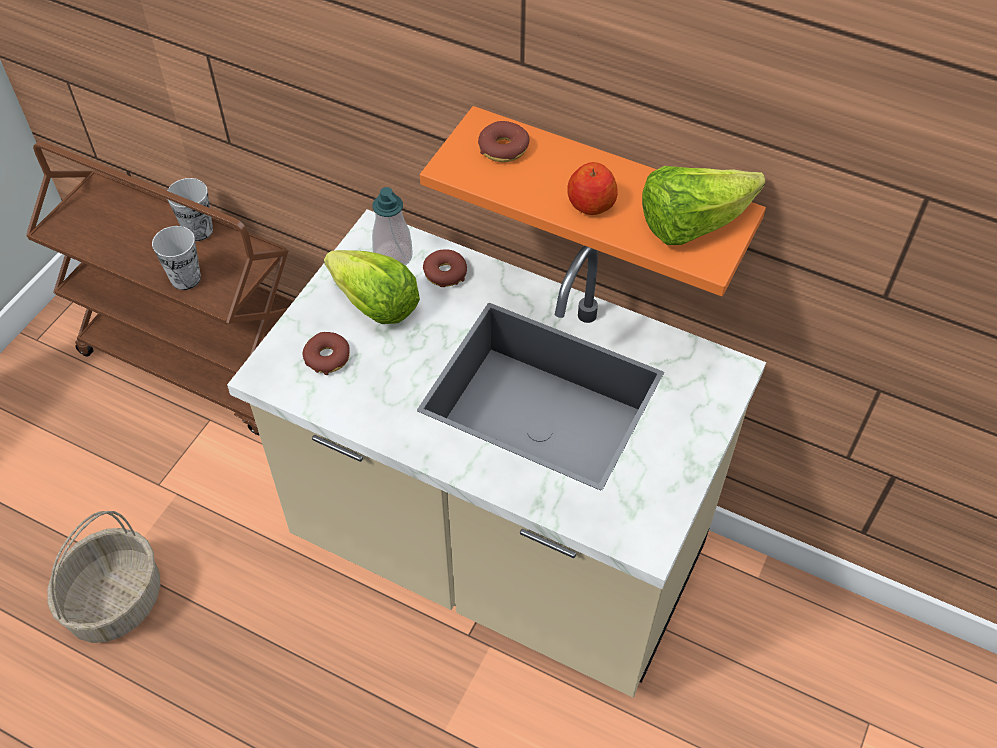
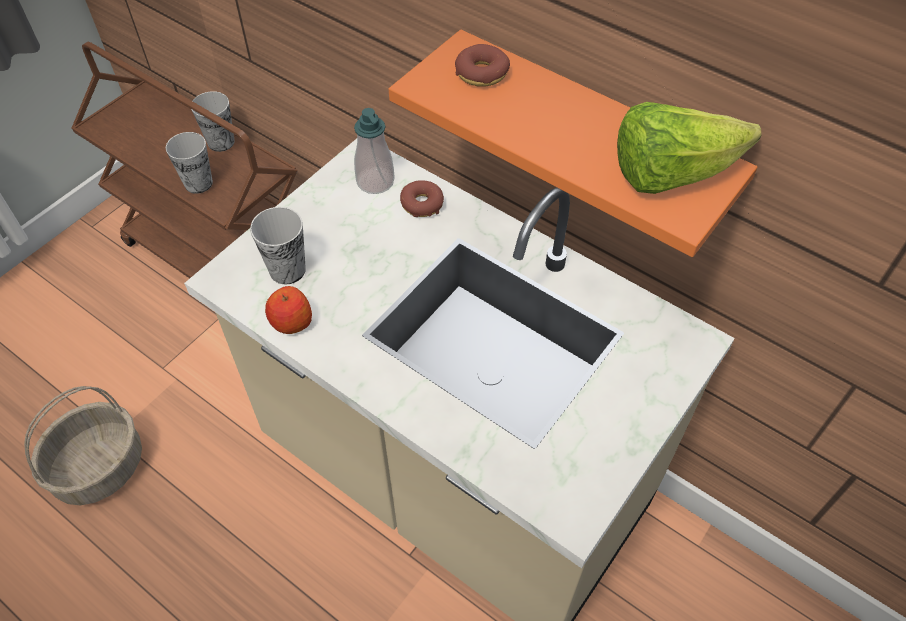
camera: 10 degrees right, 0 degrees up
(327, 357) = (287, 270): donut -> cup
(375, 305) = (346, 225): lettuce -> none
(590, 204) = (562, 140): apple -> apple (291, 322)

